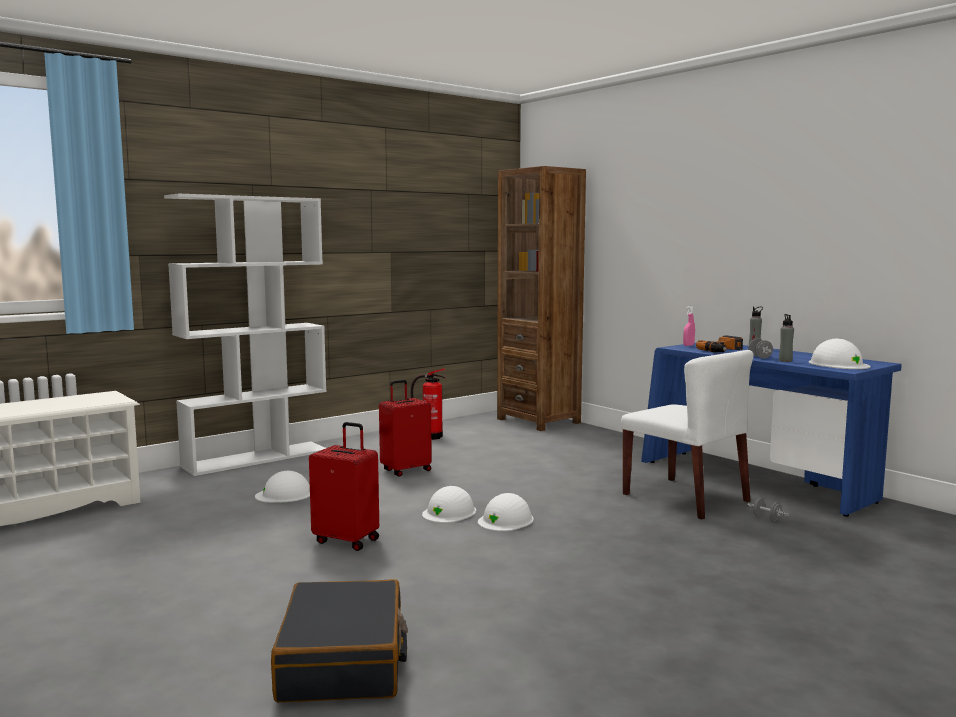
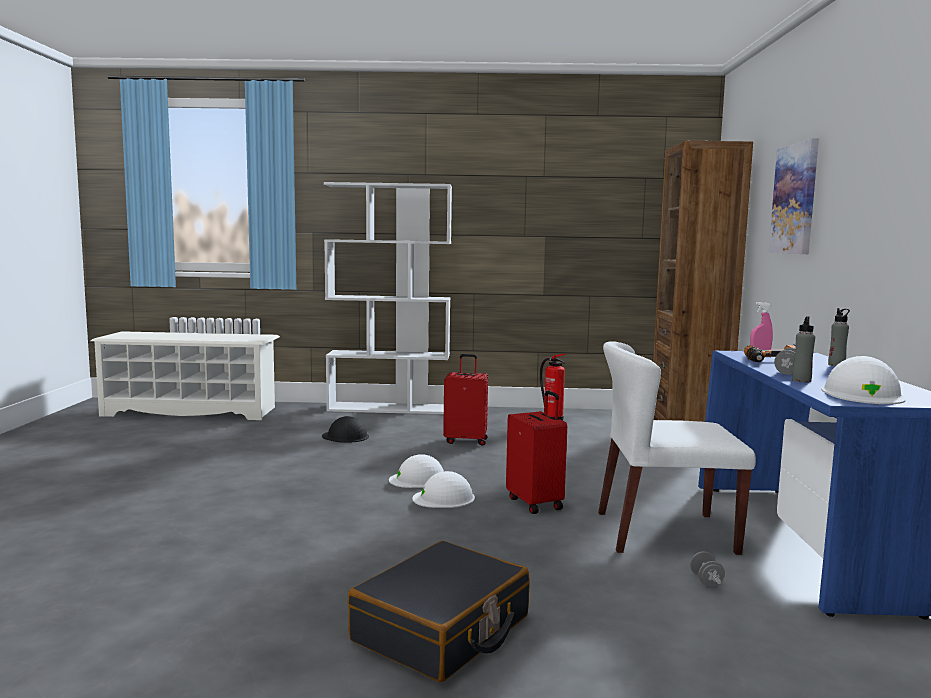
camera: 40 degrees right, 0 degrees up
(284, 494) = (345, 436): white hard hat -> black hard hat
(344, 661) = (115, 549): black suitcase -> black suitcase (442, 630)
(347, 540) = (305, 477): red suitcase -> red suitcase (536, 503)
(655, 221) = (795, 199): none -> picture
(686, 498) = (664, 532): white chair -> white chair turned 90 degrees clockwise

